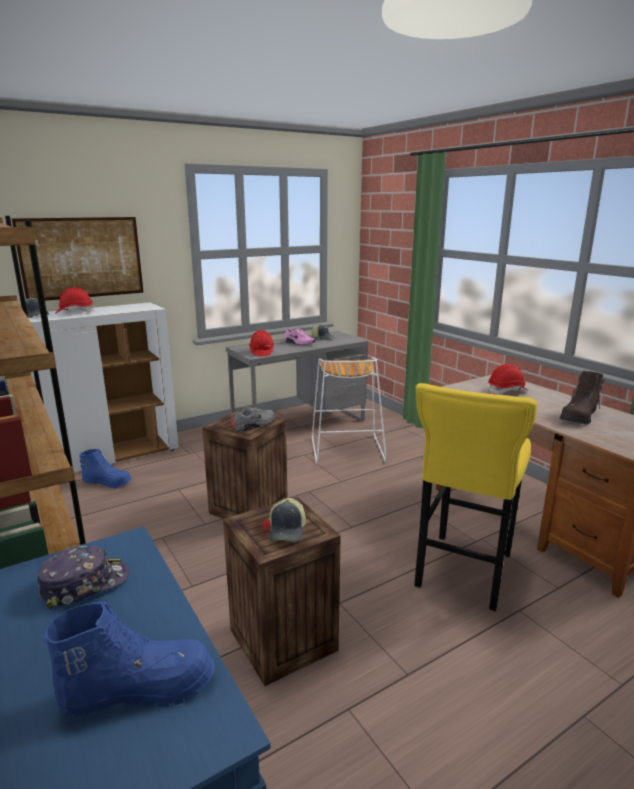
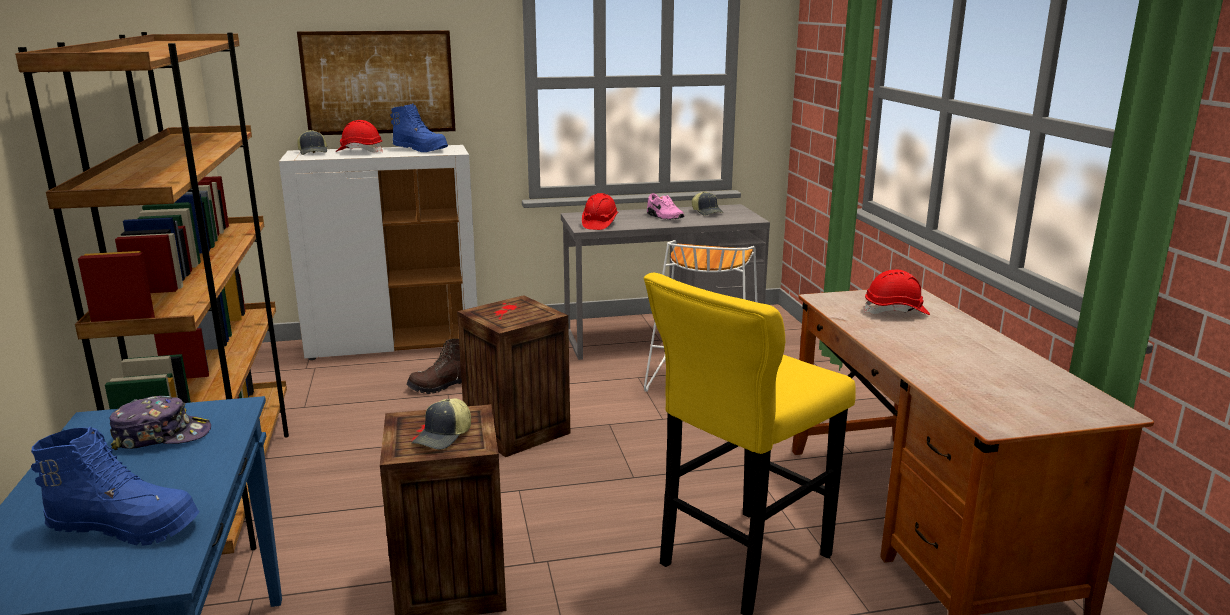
camera: 20 degrees right, 0 degrees up
(108, 482) = (373, 373): blue boot -> blue boot (421, 149)
(256, 424) = (523, 316): grey shoe -> none
(579, 417) = (964, 360): brown boot -> brown boot (441, 386)

